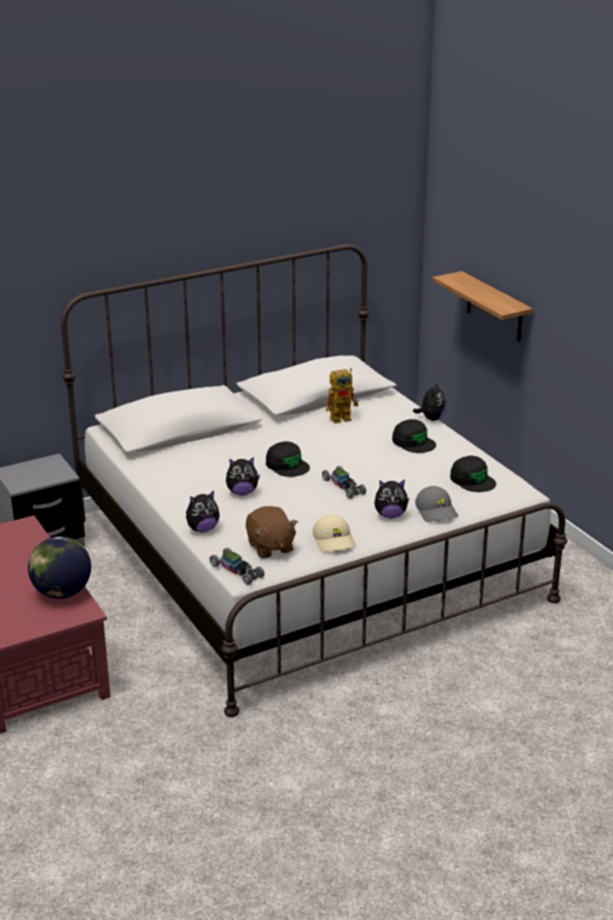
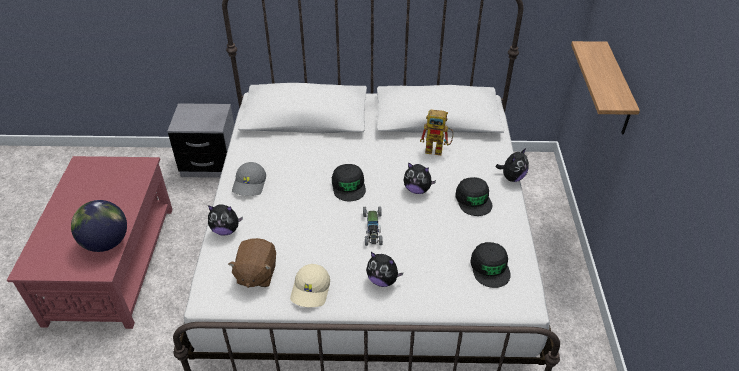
camera: 30 degrees right, 15 degrees up
(237, 571) = (208, 290): toy car -> none
(242, 492) = (289, 202): plush toy -> plush toy (417, 189)
(437, 511) = (426, 293): grey cap -> grey cap (250, 184)

